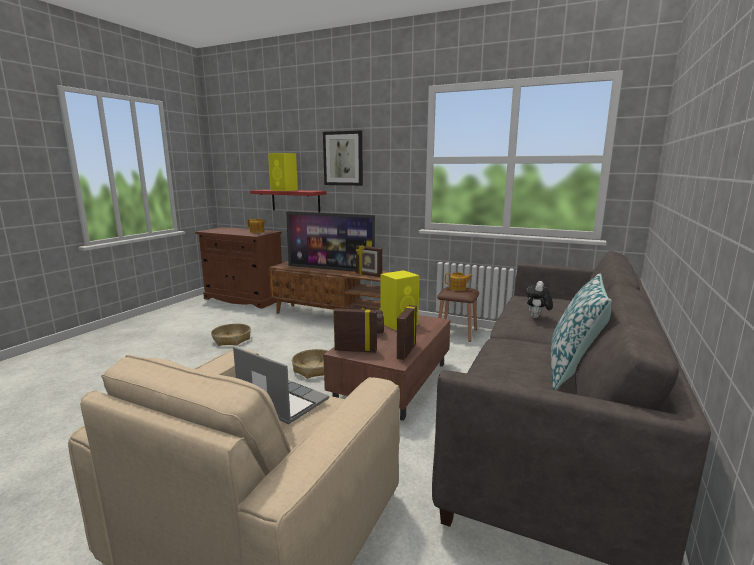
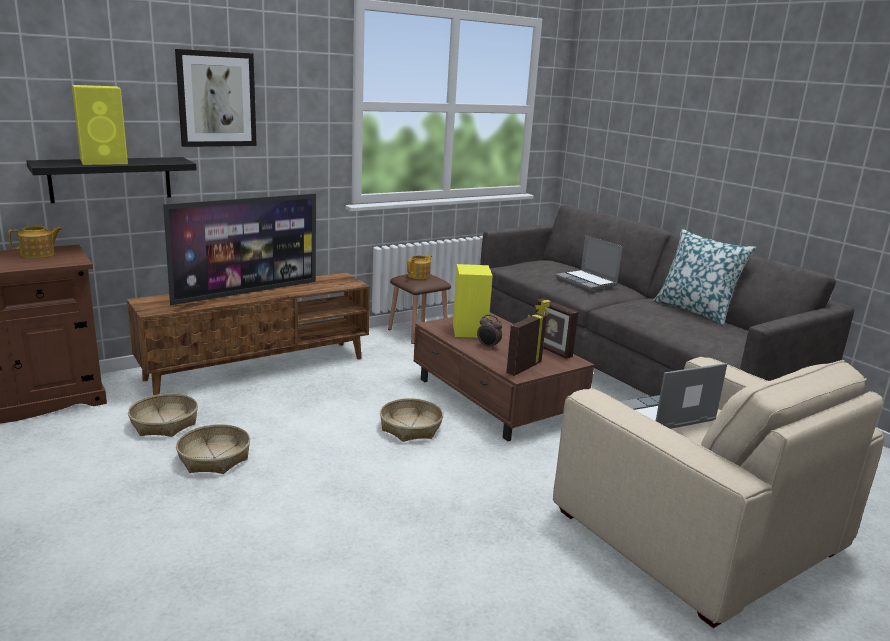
camera: 60 degrees left, 5 degrees up
(255, 322) = (164, 423): none -> basket
(295, 200) = (111, 179): red shelf -> black shelf
(368, 275) = (320, 286): picture frame -> none
(537, 317) = (587, 281): plush toy -> laptop

